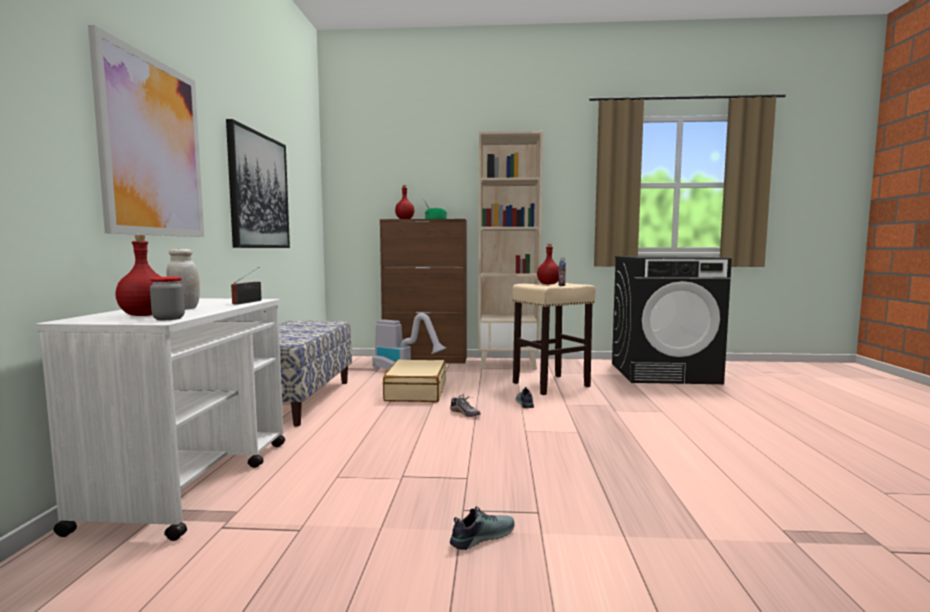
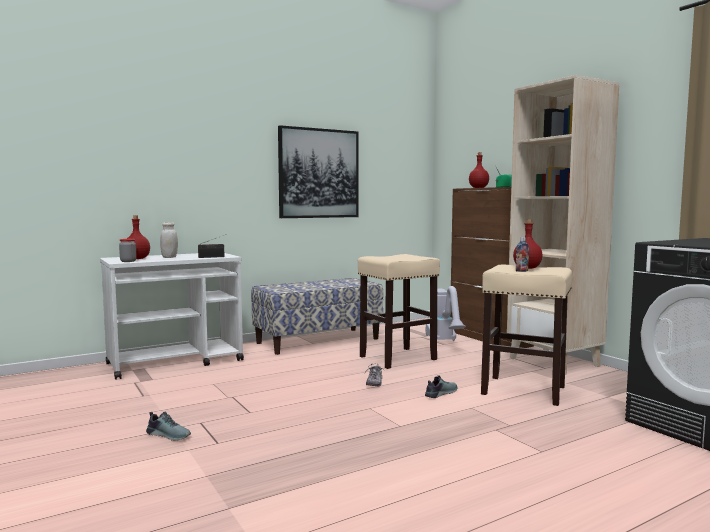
camera: 55 degrees right, 0 degrees up
(152, 148) = (198, 159): picture -> none
(415, 391) = (397, 358): beige suitcase -> beige stool

